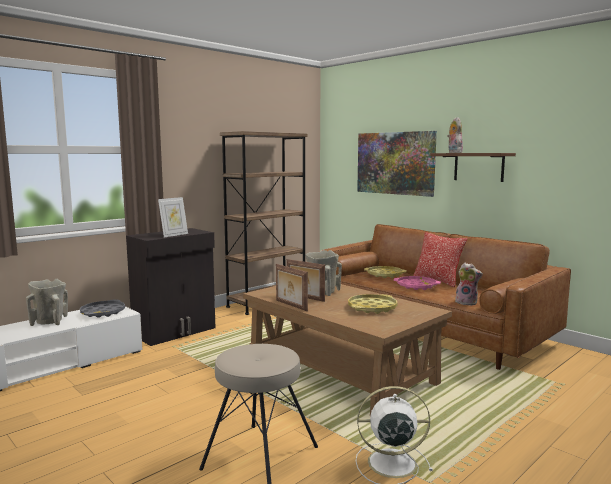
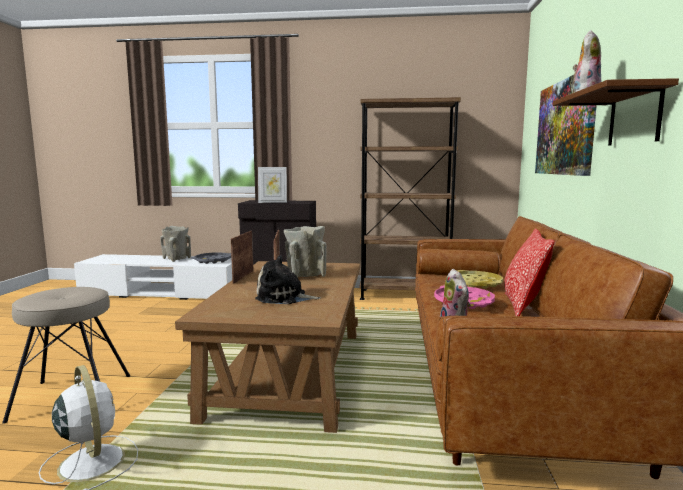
camera: 50 degrees right, 0 degrees up
(372, 308) = (284, 298): yellow tray -> plush toy

